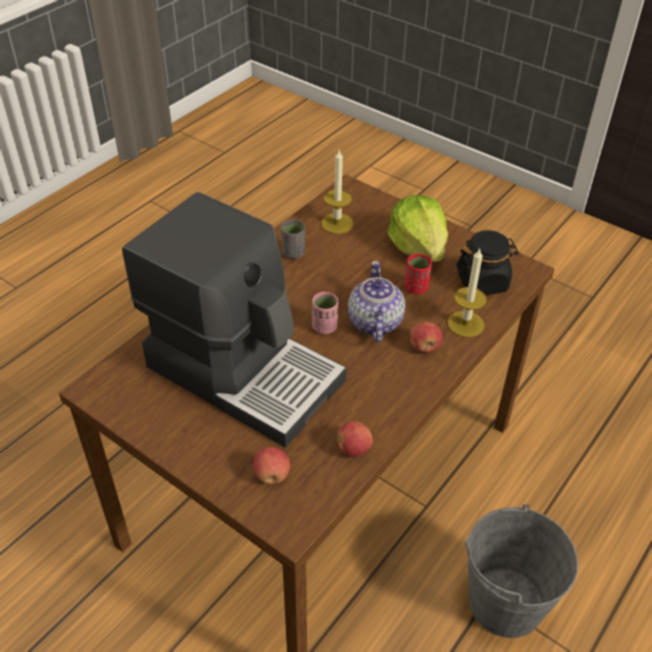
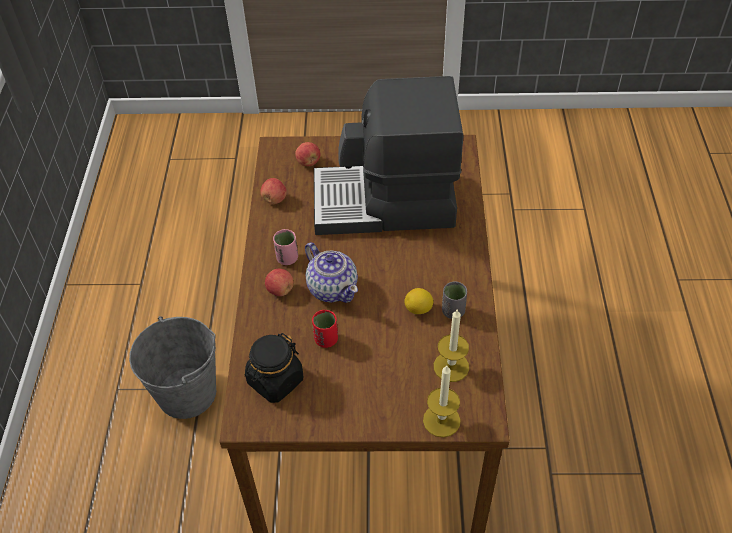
camera: 145 degrees right, 5 degrees up
(318, 268) = (418, 309): none -> lemon
(324, 327) = (365, 263): pink cup -> pink cup (287, 258)
(419, 247) = (357, 386): lettuce -> none
(465, 324) = (263, 329): candle -> candle (441, 420)

